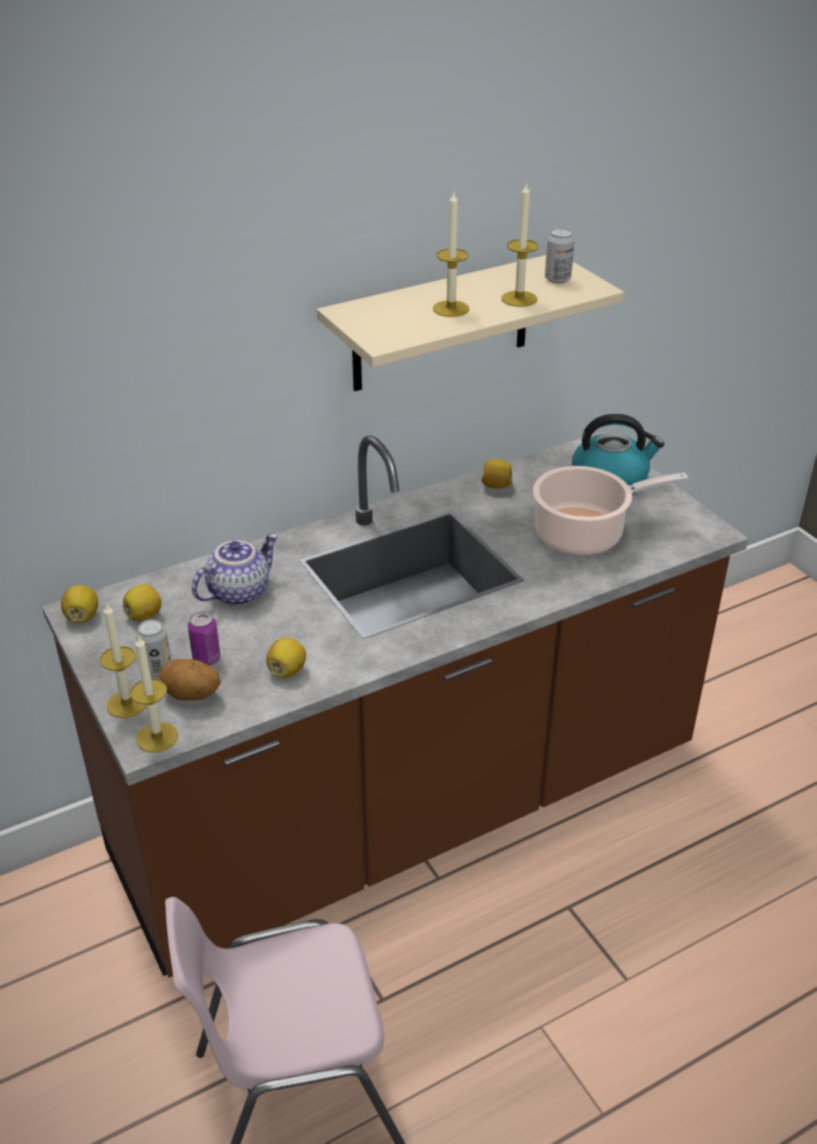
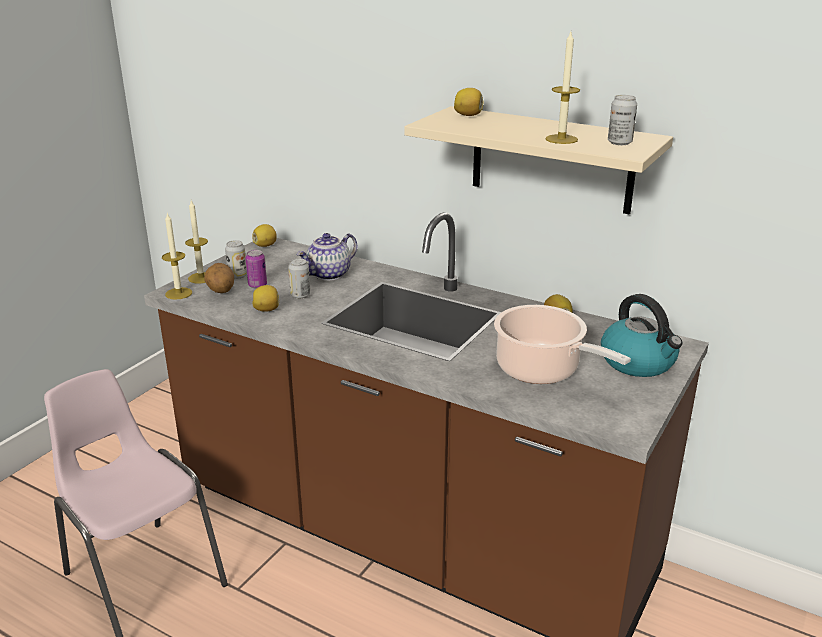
camera: 60 degrees right, 10 degrees down
(144, 615) = (281, 259): lemon -> lemon (468, 115)
(238, 592) = (329, 275): teapot -> teapot turned 120 degrees clockwise
(273, 632) = (300, 295): none -> can
(451, 309) = (508, 128): candle -> none

